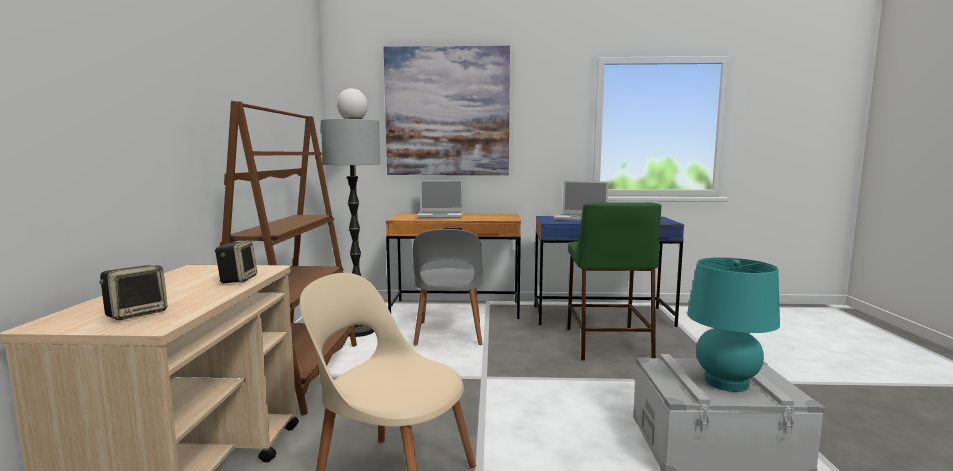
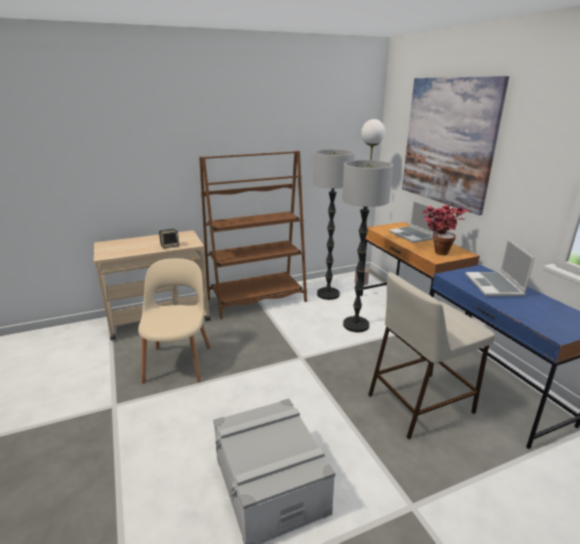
camera: 65 degrees right, 15 degrees up
(137, 313) = (116, 249): speaker -> none
(448, 334) = (355, 325): grey chair -> floor lamp
(492, 217) = (437, 251): none -> potted plant
(606, 343) = (421, 403): green stool -> beige stool
(726, 382) = (264, 447): turquoise table lamp -> none

